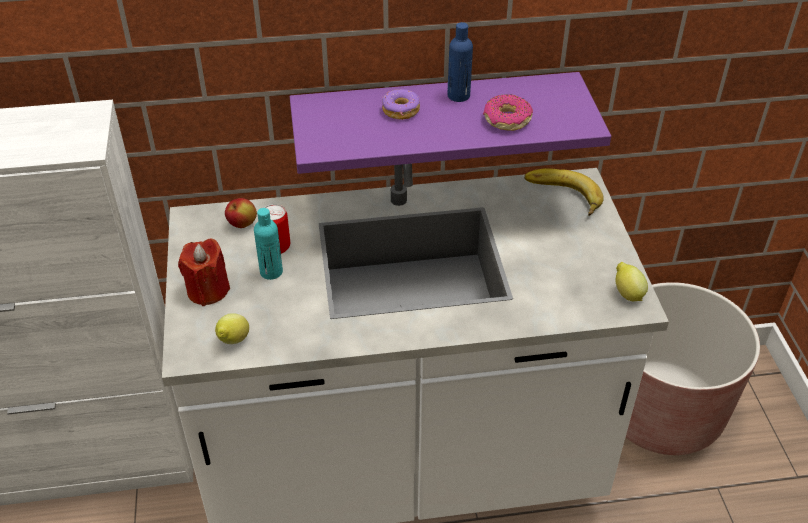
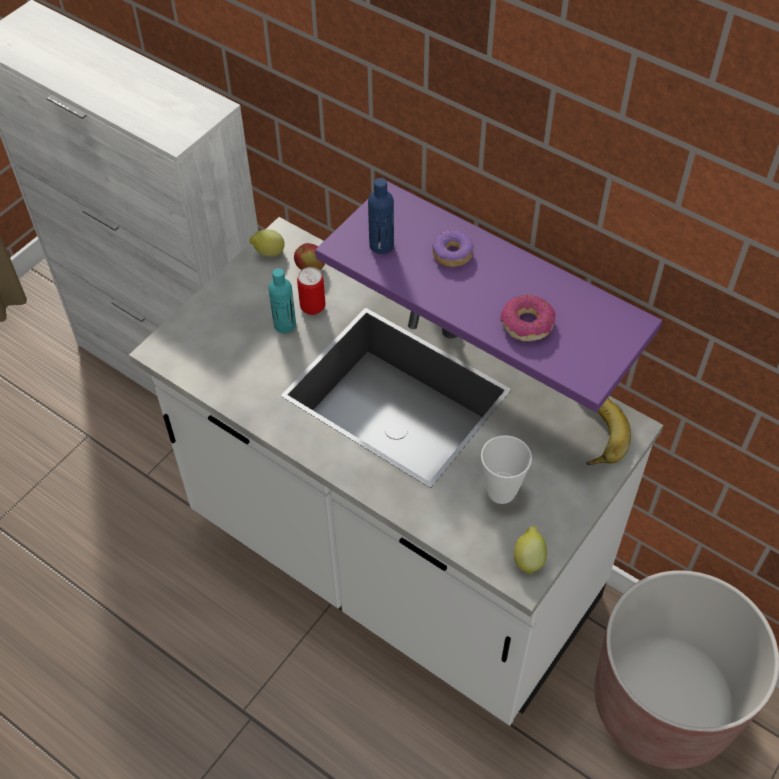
camera: 45 degrees right, 10 degrees up
(208, 290) = (227, 308): red candle -> none
(233, 341) = (198, 362): lemon -> lemon (268, 253)
(458, 96) = (518, 272): blue bottle -> blue bottle (381, 245)
(559, 268) = (501, 491): none -> cup

